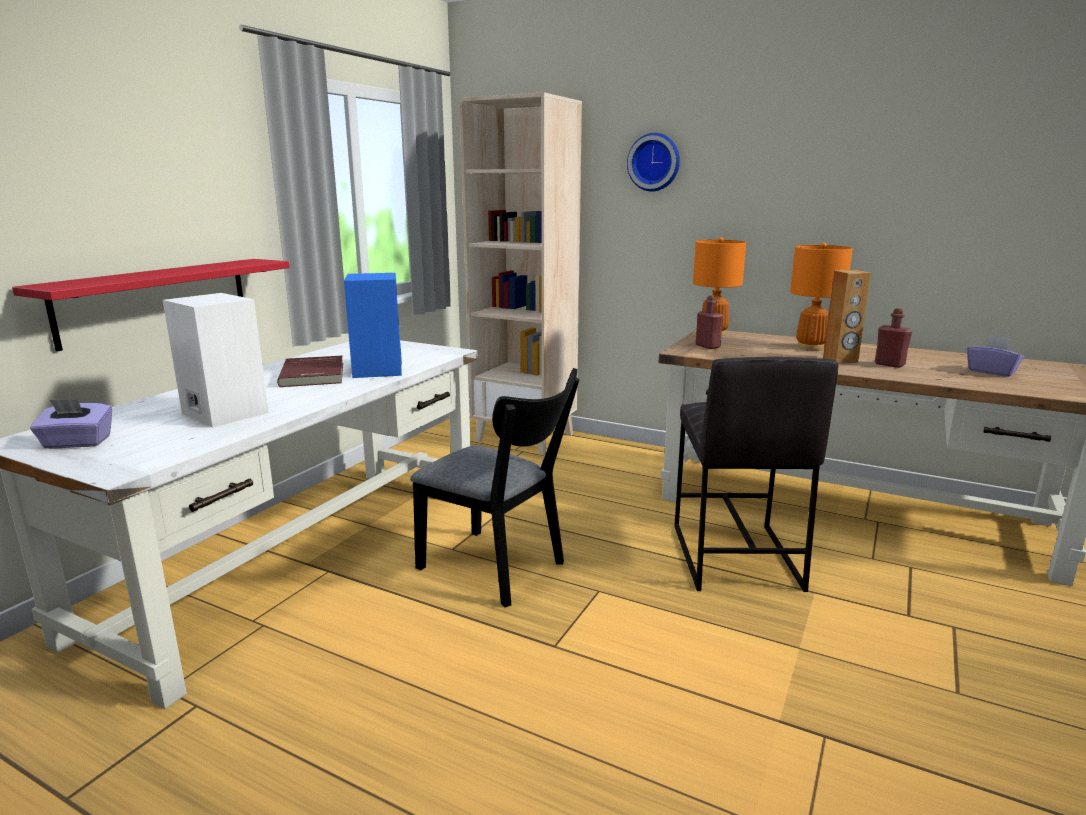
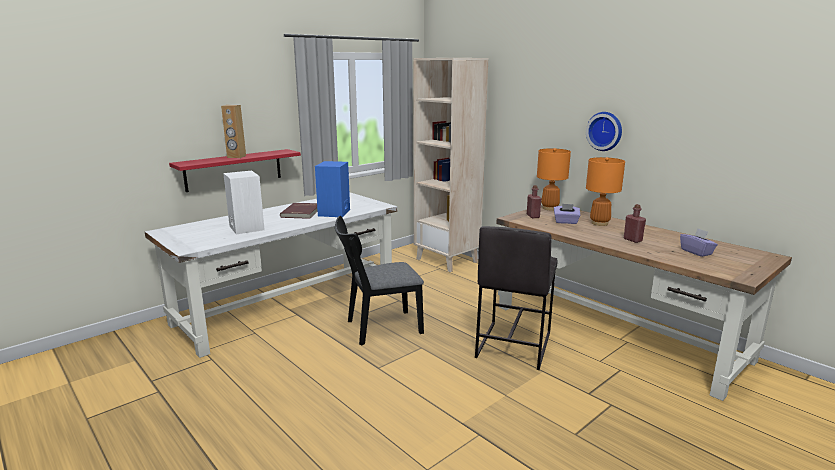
camera: 20 degrees right, 0 degrees up
(77, 443) = (181, 235): purple tissue box -> purple tissue box (566, 222)
(499, 569) = (378, 328): black chair -> black chair turned 105 degrees clockwise
(654, 162) = (527, 97): wall clock -> wall clock (605, 131)
(840, 360) = (604, 234): brown speaker -> brown speaker (236, 157)

